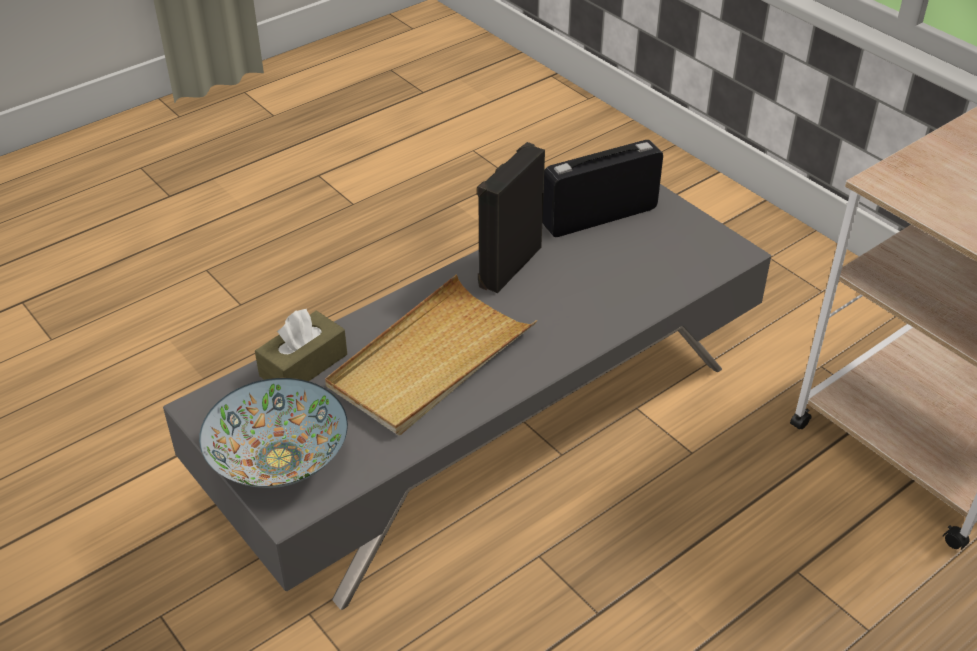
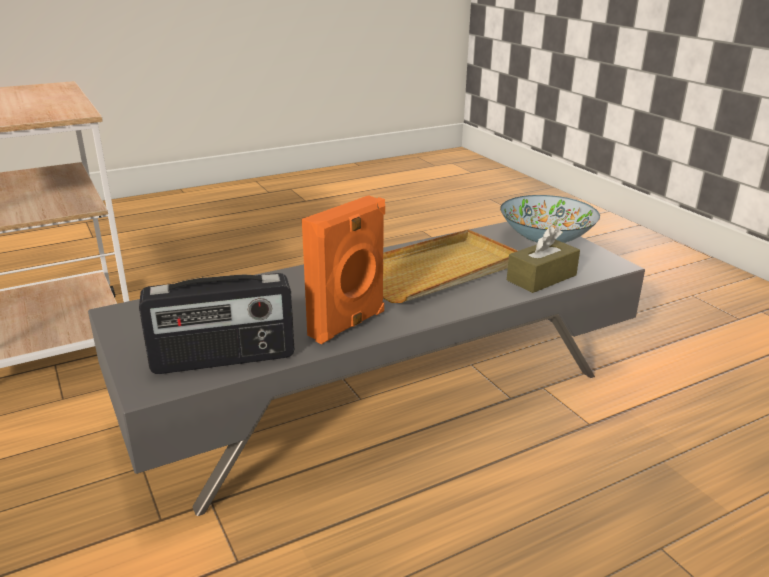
camera: 170 degrees left, 15 degrees down
(508, 266) = (349, 324): black speaker -> orange speaker

